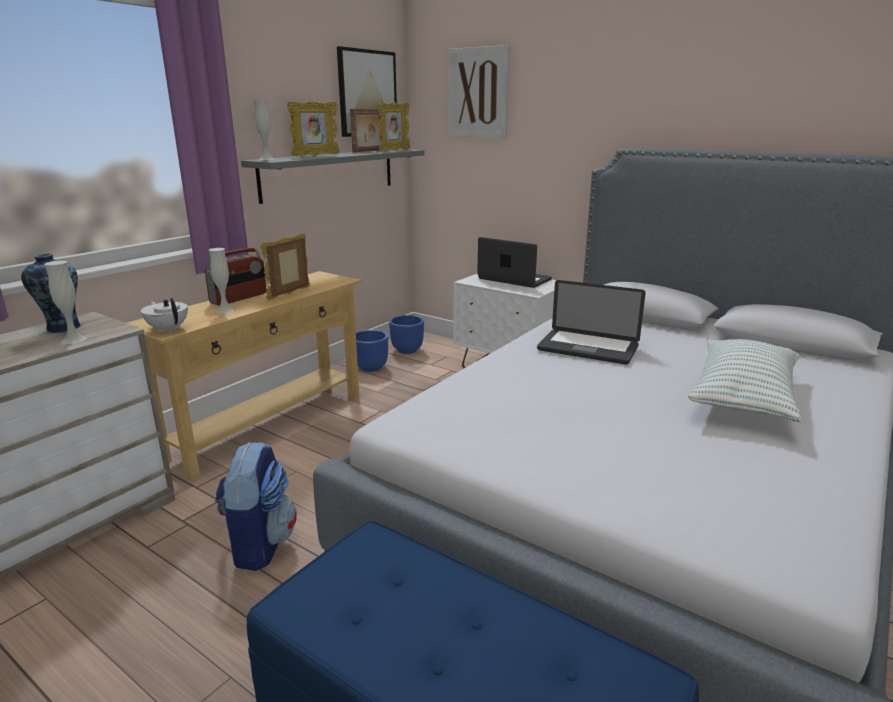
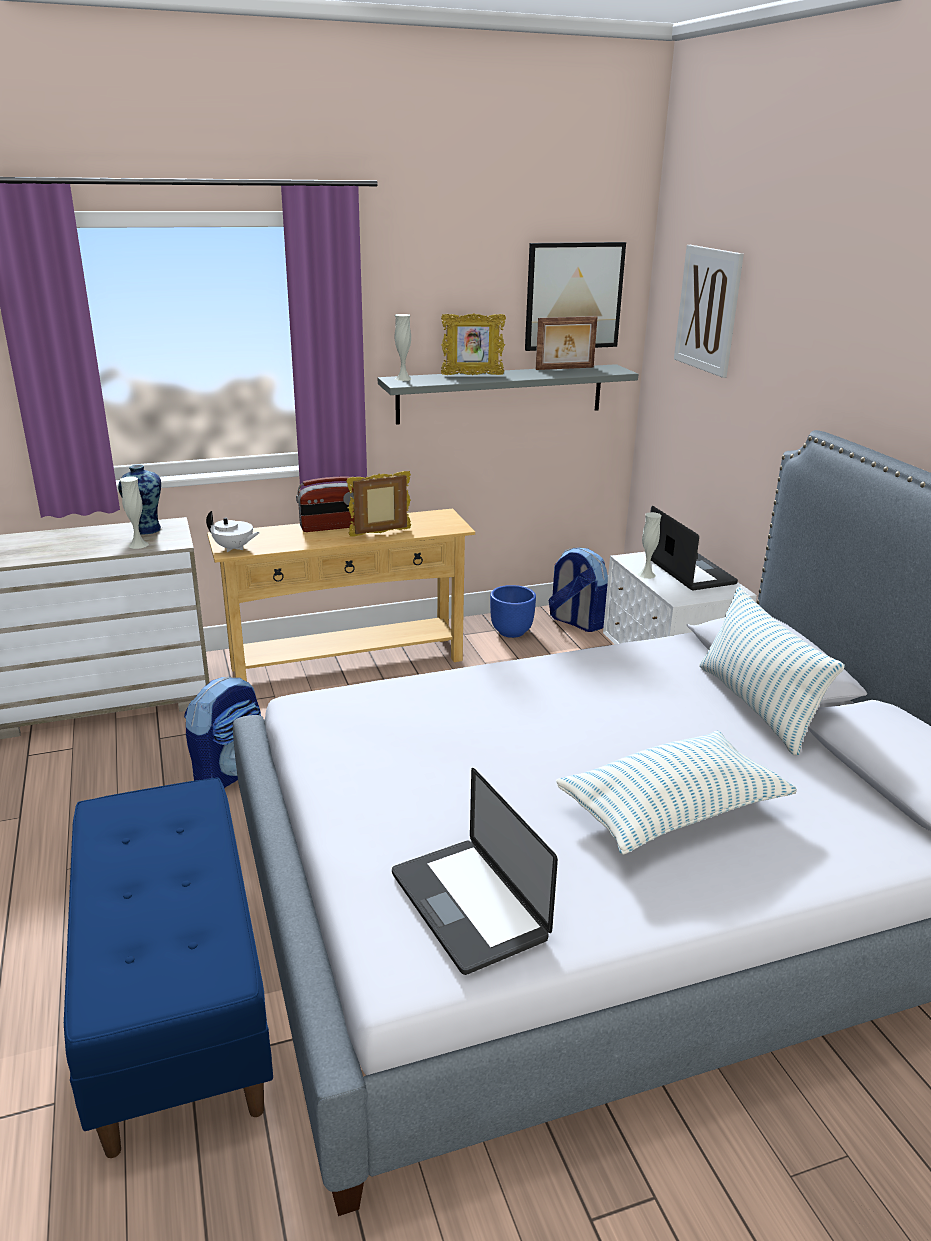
camera: 35 degrees right, 5 degrees up
(168, 329) = (234, 548): white teapot -> white teapot turned 120 degrees clockwise
(225, 310) = (301, 539): white vase -> white vase (646, 575)
(394, 150) = (592, 372): picture frame -> none
(406, 350) = (576, 622): blue planter -> backpack
(587, 348) = (606, 691): laptop -> laptop (468, 906)
(673, 332) = (756, 706): none -> pillow

